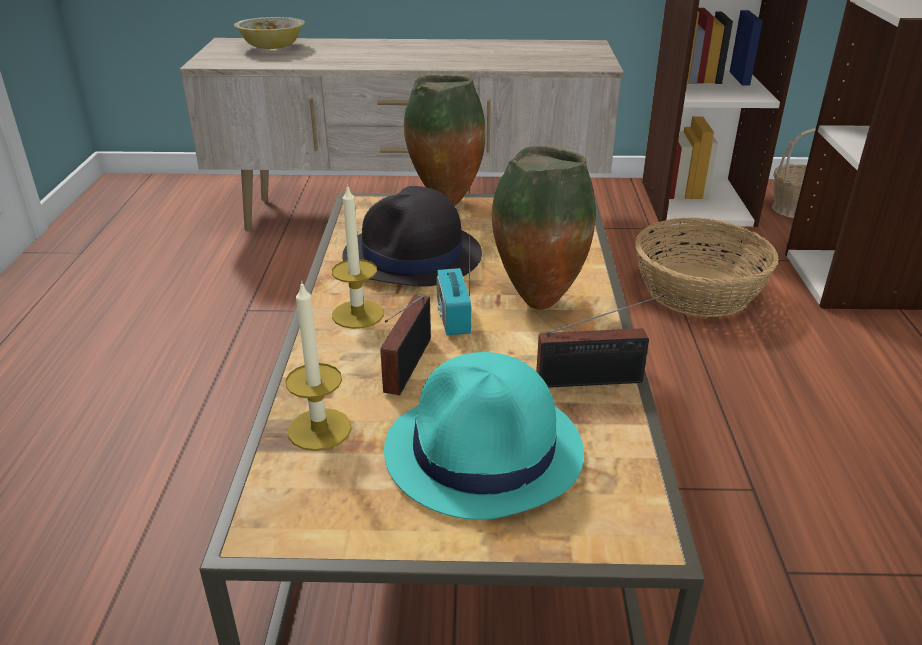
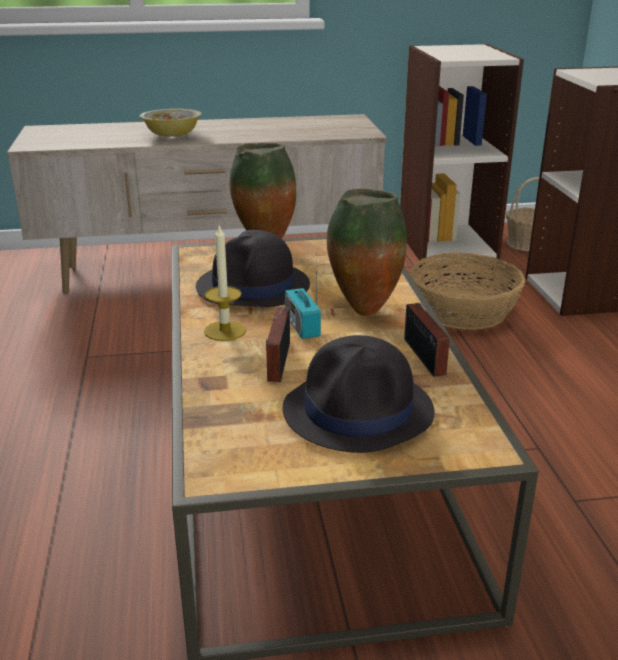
camera: 10 degrees left, 5 degrees down
(272, 47) = (82, 131): bowl -> bowl (172, 135)
(319, 429) = (227, 409): candle -> none
(485, 451) = (359, 411): turquoise hat -> black hat
(595, 380) = (425, 359): radio -> radio turned 90 degrees clockwise

